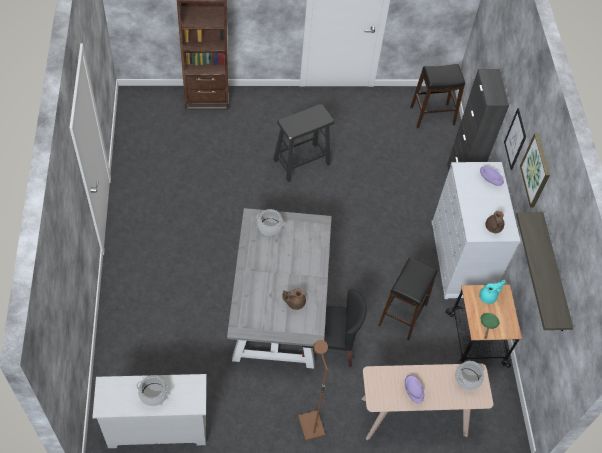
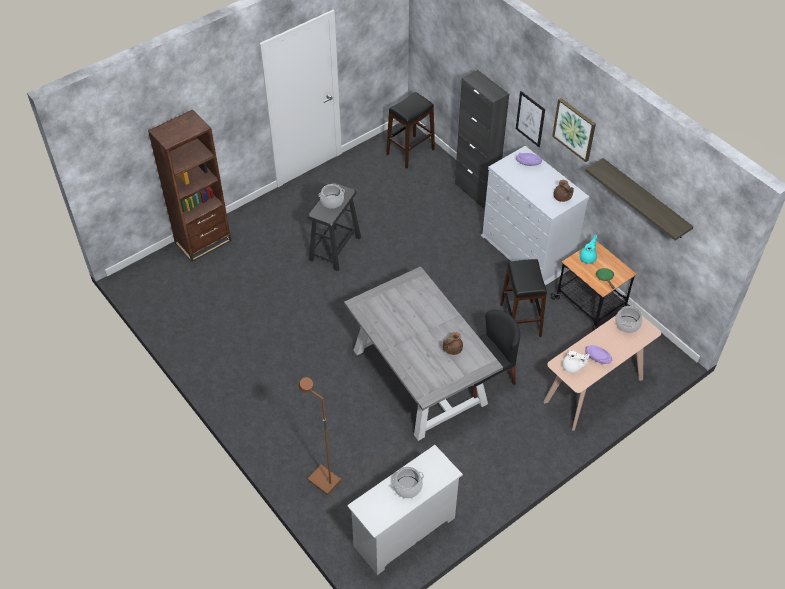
camera: 30 degrees left, 5 degrees down
(270, 226) = (379, 303): cooking pot -> cooking pot (332, 201)
(310, 425) = (523, 448): brown floor lamp -> brown floor lamp (323, 480)
(383, 385) = (572, 367): none -> white teapot

